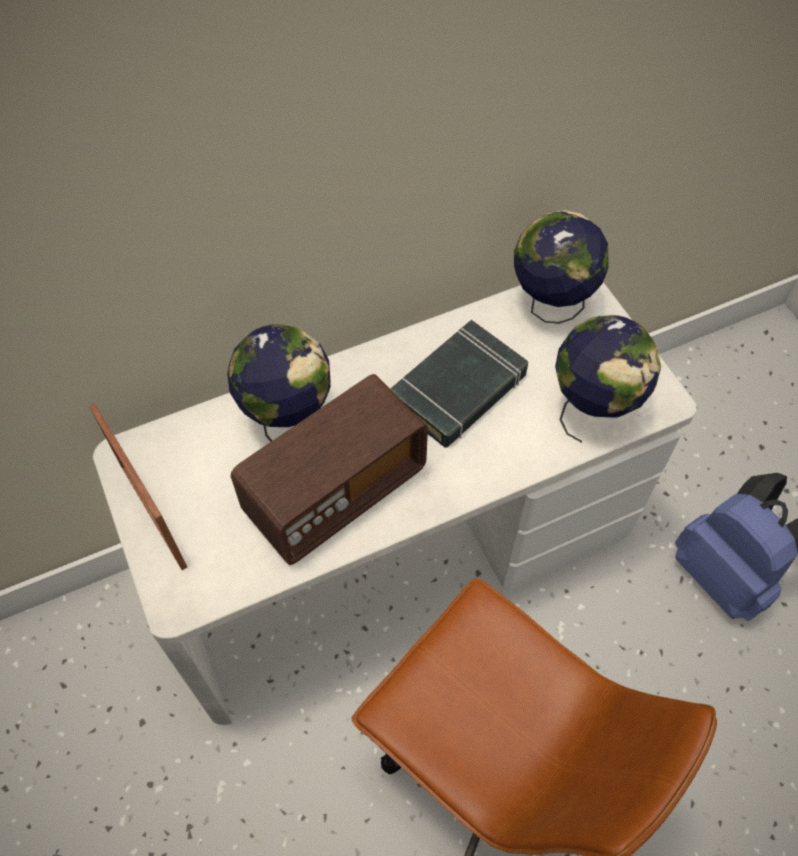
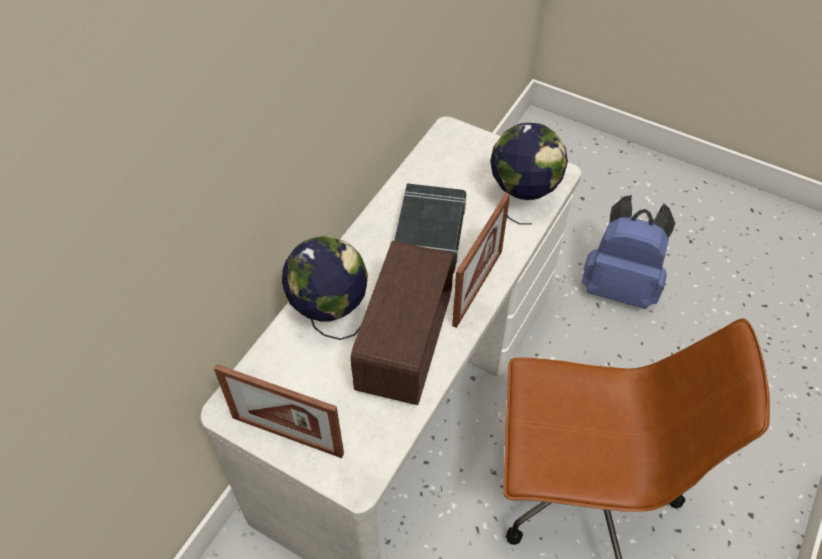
camera: 35 degrees left, 5 degrees down
(460, 478) = (477, 287): none -> picture frame
(550, 306) = (443, 152): globe -> none

